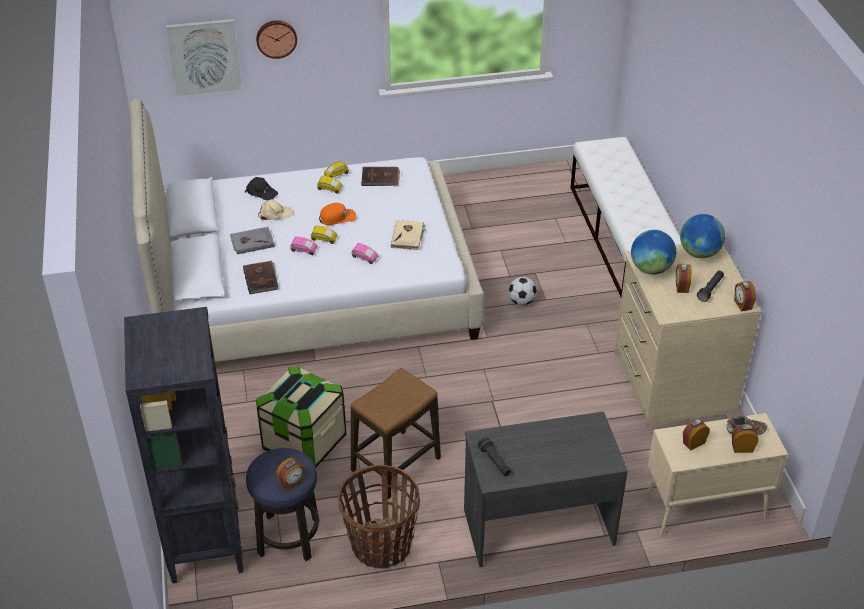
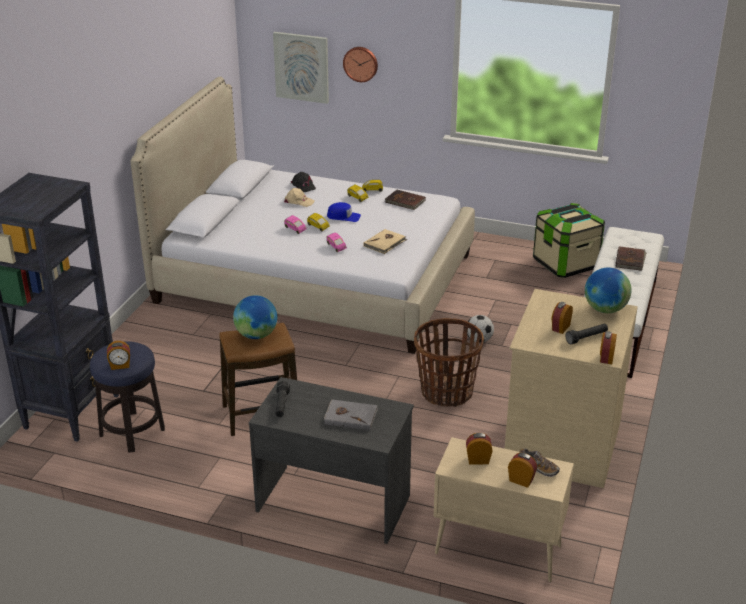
camera: 30 degrees right, 10 degrees down
(252, 242) = (263, 213): grey book -> grey book (350, 416)
(261, 278) = (244, 237): brown book -> brown book (630, 260)
(304, 442) = (207, 375): storage box -> storage box (565, 264)
(337, 217) = (343, 216): orange cap -> blue cap
(381, 545) = (194, 465): basket -> basket (446, 392)
(651, 269) = (545, 307): globe -> globe (256, 335)

